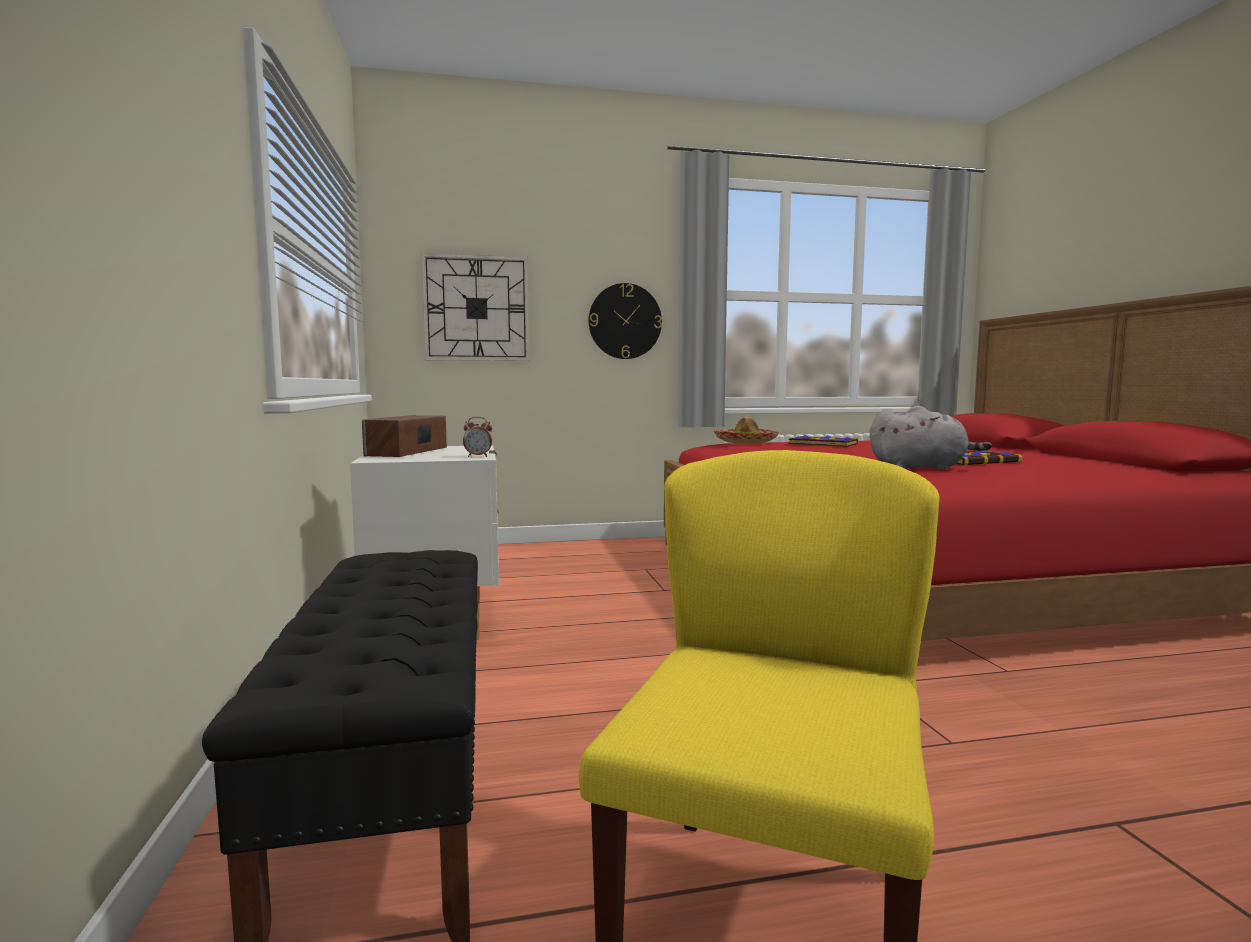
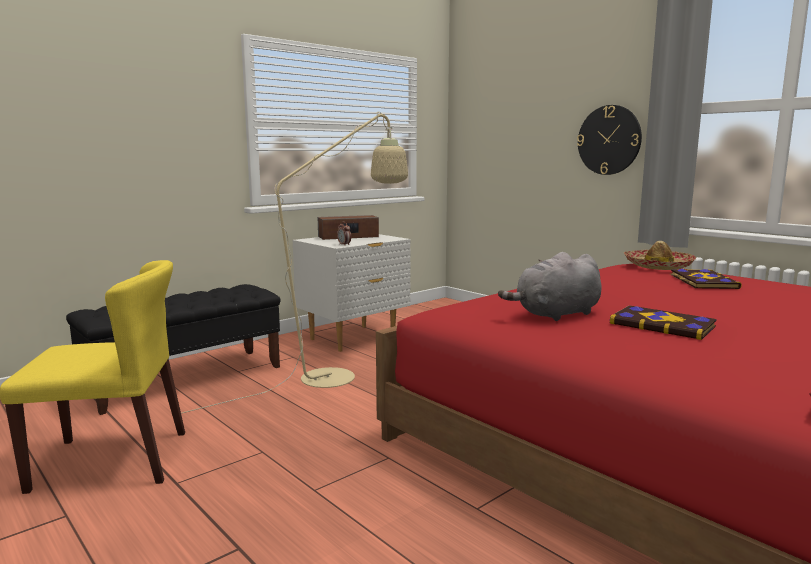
camera: 60 degrees right, 5 degrees up
(476, 308) = (505, 134): wall clock -> none
(572, 656) = (340, 374): none -> beige floor lamp
(921, 468) = (555, 314): grey plush toy -> grey plush toy turned 90 degrees clockwise

